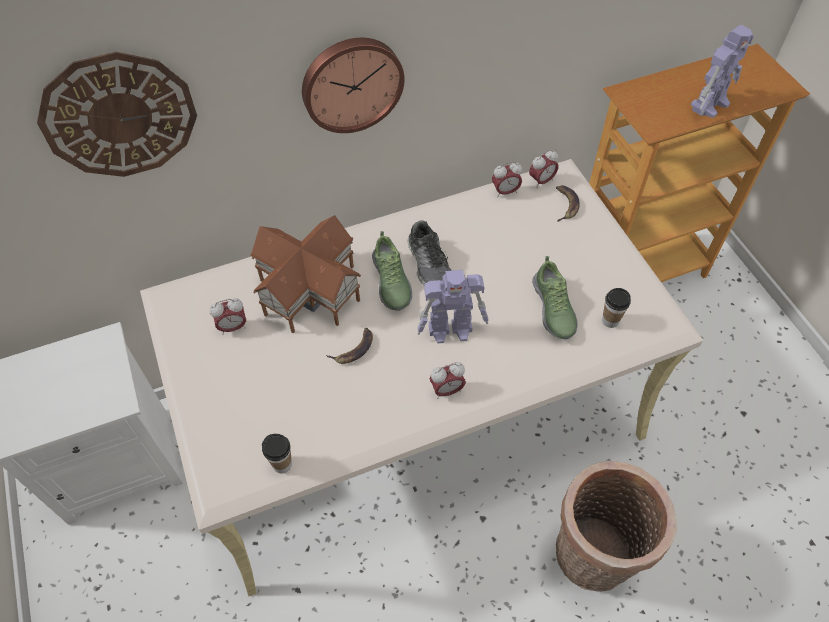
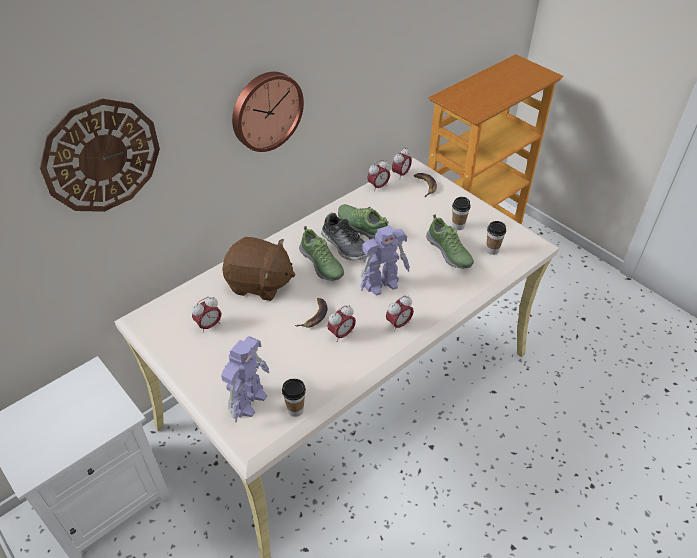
camera: 20 degrees left, 10 degrees down
(309, 289) = (259, 284): toy house -> brown plush toy
(374, 383) = (341, 334): none -> alarm clock
(461, 245) = (363, 227): none -> shoe
(581, 274) = (458, 226): none -> cup
(591, 559) = (524, 449): basket -> none
(710, 104) = (504, 93): toy robot -> toy robot (249, 400)

